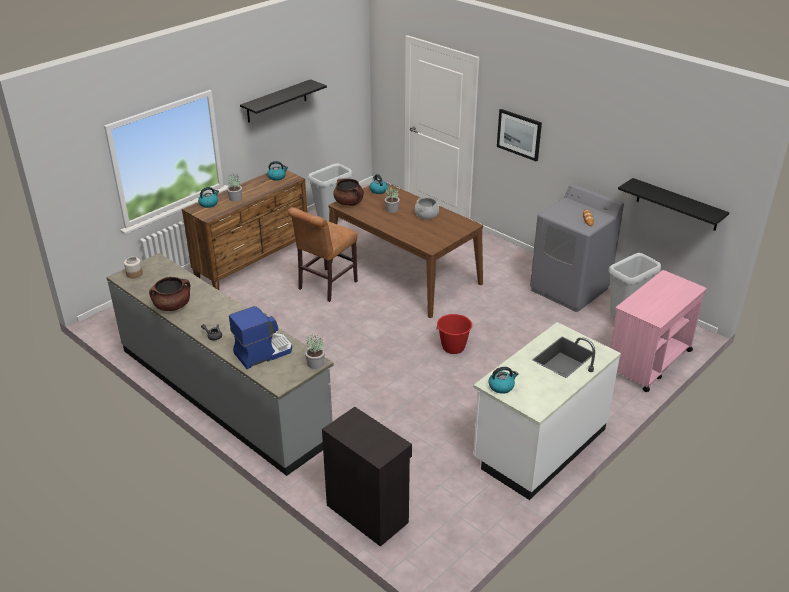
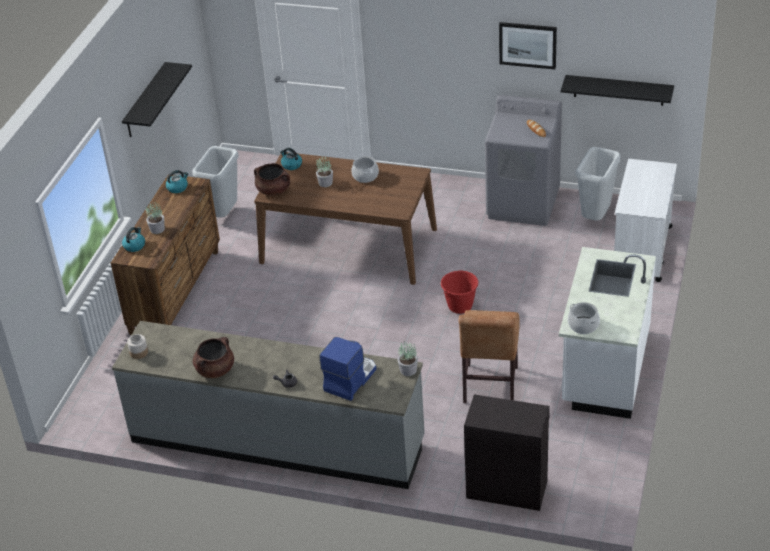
camera: 25 degrees left, 5 degrees up
(325, 286) = (281, 291): brown chair -> brown chair (489, 387)
(501, 386) = (583, 325): kettle -> cooking pot
(519, 134) = (423, 58): picture -> picture (527, 45)
(648, 361) = (642, 251): pink cart -> white cart

